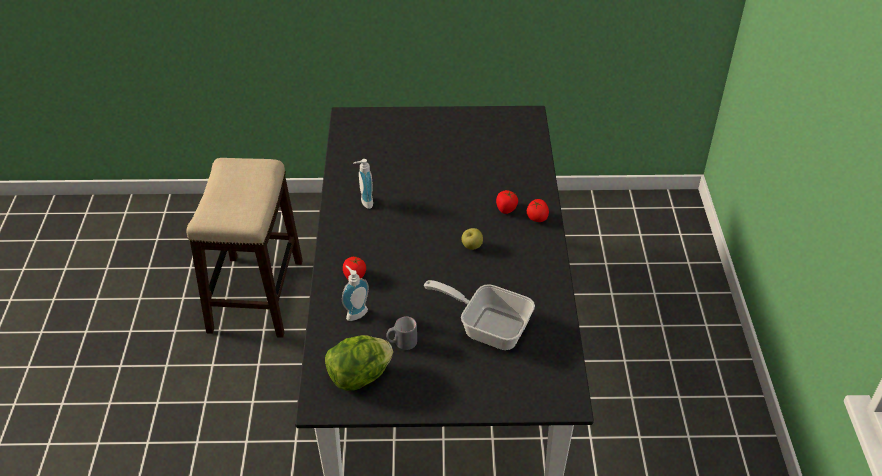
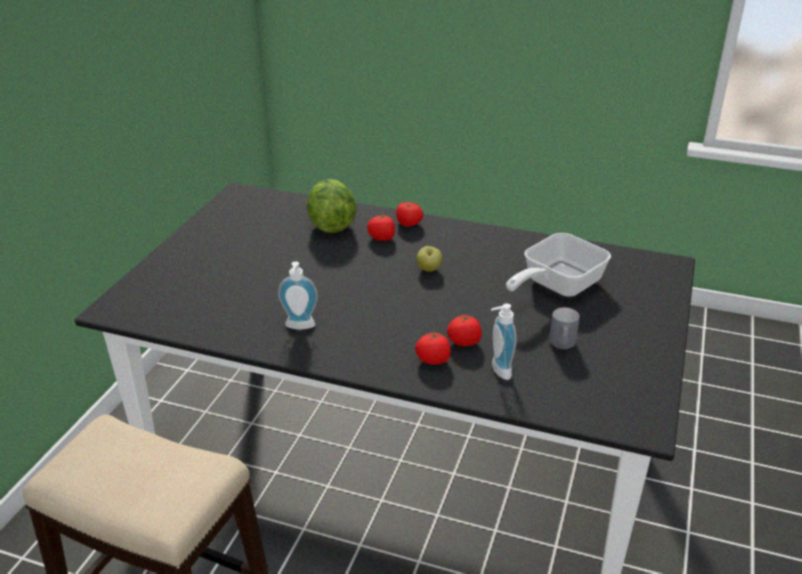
camera: 70 degrees left, 10 degrees down
(359, 377) = (607, 387): lettuce -> lettuce (331, 225)
(383, 287) = (464, 341): none -> tomato

